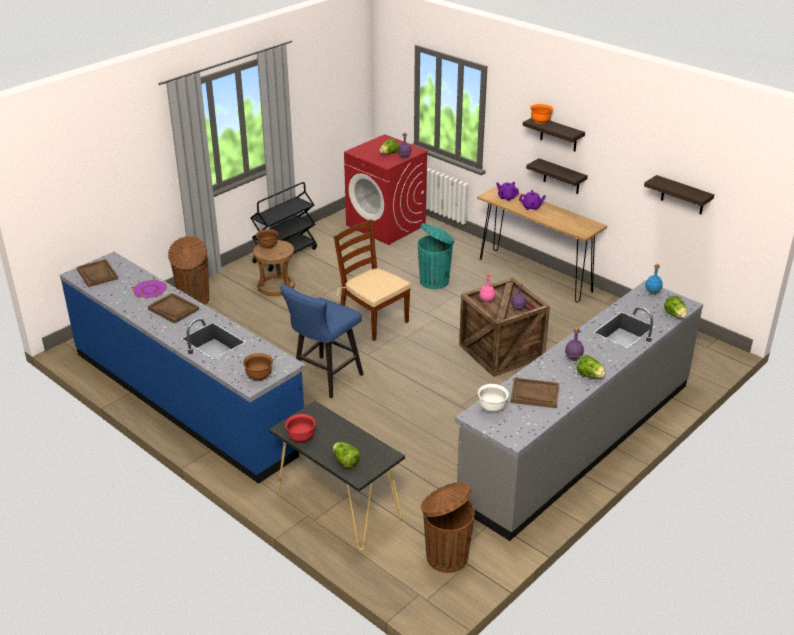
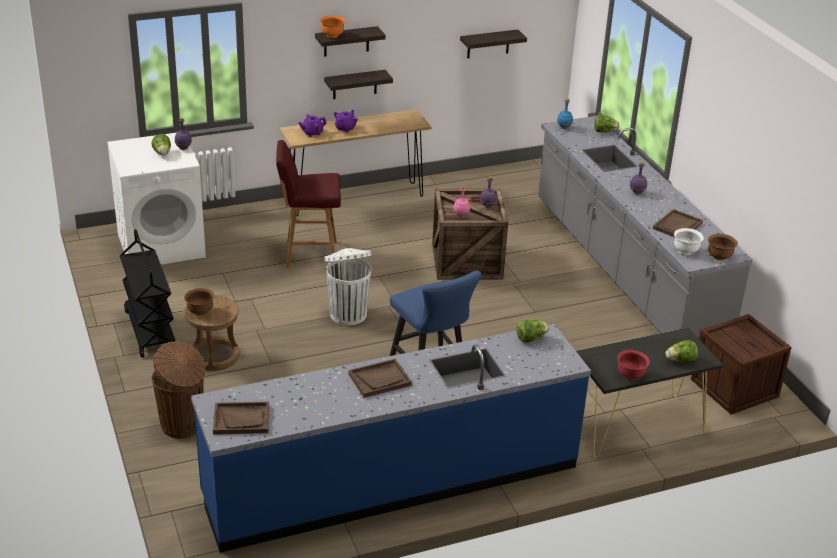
camera: 65 degrees left, 0 degrees up
(150, 290) = (319, 387): purple plate -> none
(259, 376) = (558, 355): brown bowl -> brown bowl (719, 256)
(373, 320) = (348, 314): brown chair -> white trash can
(386, 225) = (161, 245): red washing machine -> white washing machine
(435, 281) = (309, 254): turquoise trash can -> red stool
(445, 556) = (734, 388): brown trash can -> crate
(589, 375) = (666, 195): lettuce -> lettuce (530, 339)

